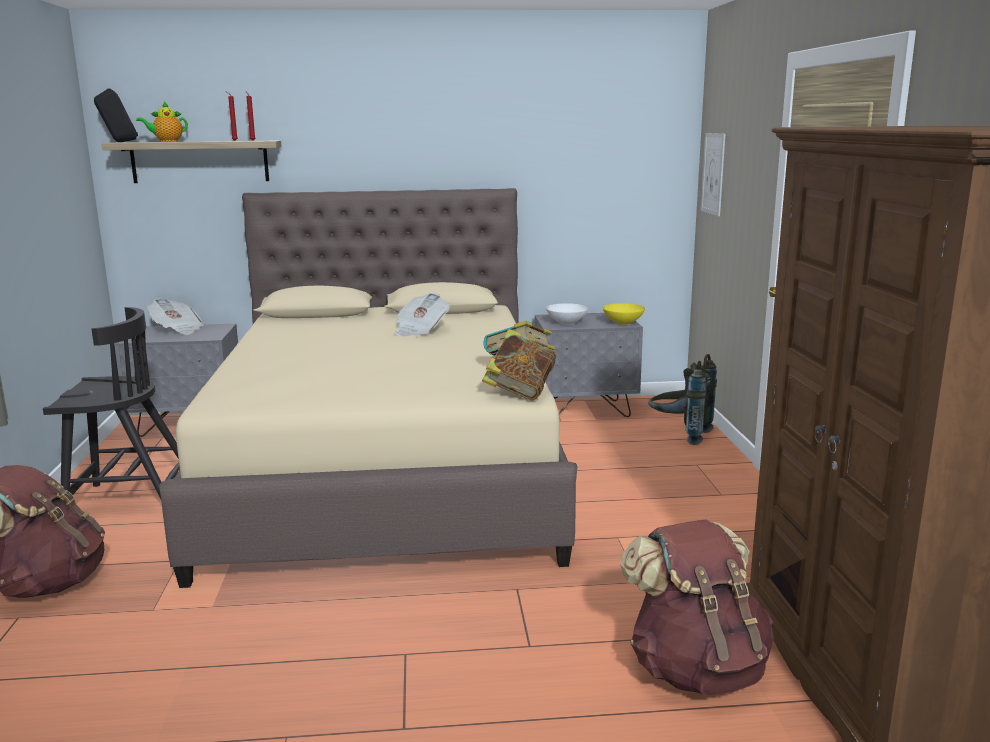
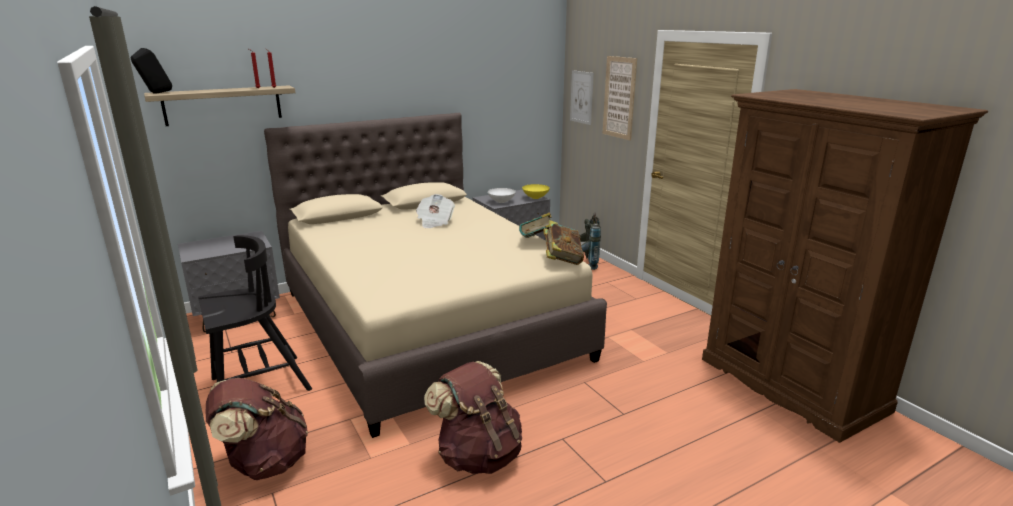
camera: 25 degrees left, 5 degrees up
(166, 141) = (199, 91): teapot -> none
(177, 330) = (220, 242): newspaper -> none
(696, 669) = (713, 402): brown backpack -> brown backpack (478, 455)
(748, 169) = (619, 97): none -> picture

